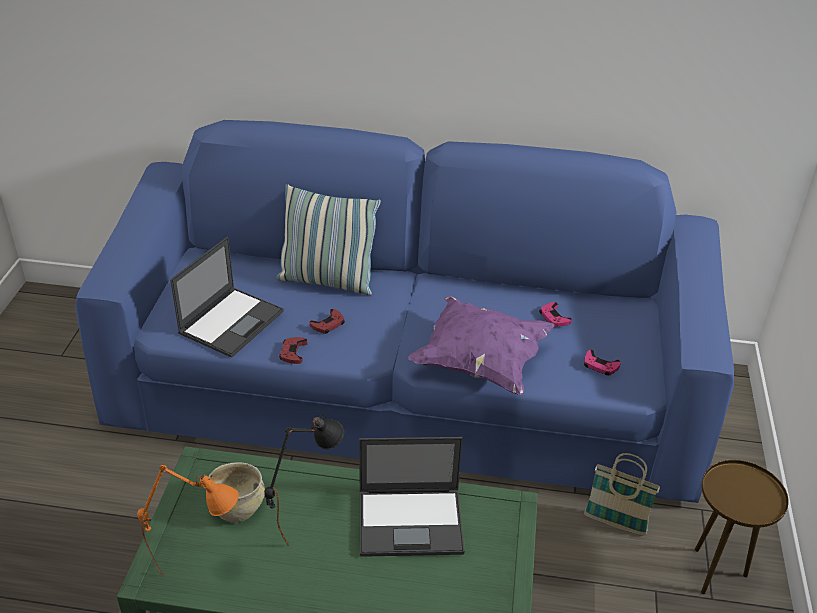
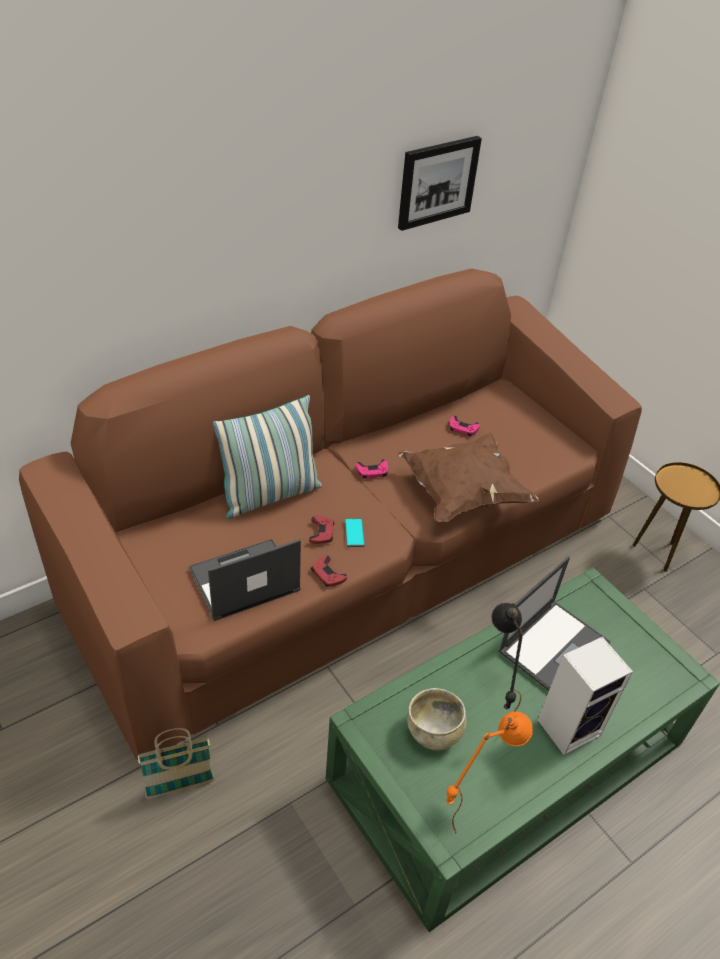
camera: 45 degrees left, 5 degrees up
(232, 321) = (243, 580): laptop -> laptop turned 105 degrees counterclockwise
(343, 582) = (569, 726): none -> speaker
(350, 338) = (354, 533): none -> phone
(407, 396) = (353, 558): blue sofa -> brown sofa
(480, 362) = (462, 493): purple pillow -> brown pillow
(600, 365) = (534, 448): pink game controller -> pink game controller (372, 471)
(602, 49) = (437, 182): none -> picture
(615, 524) = (578, 560): basket -> basket (180, 787)

